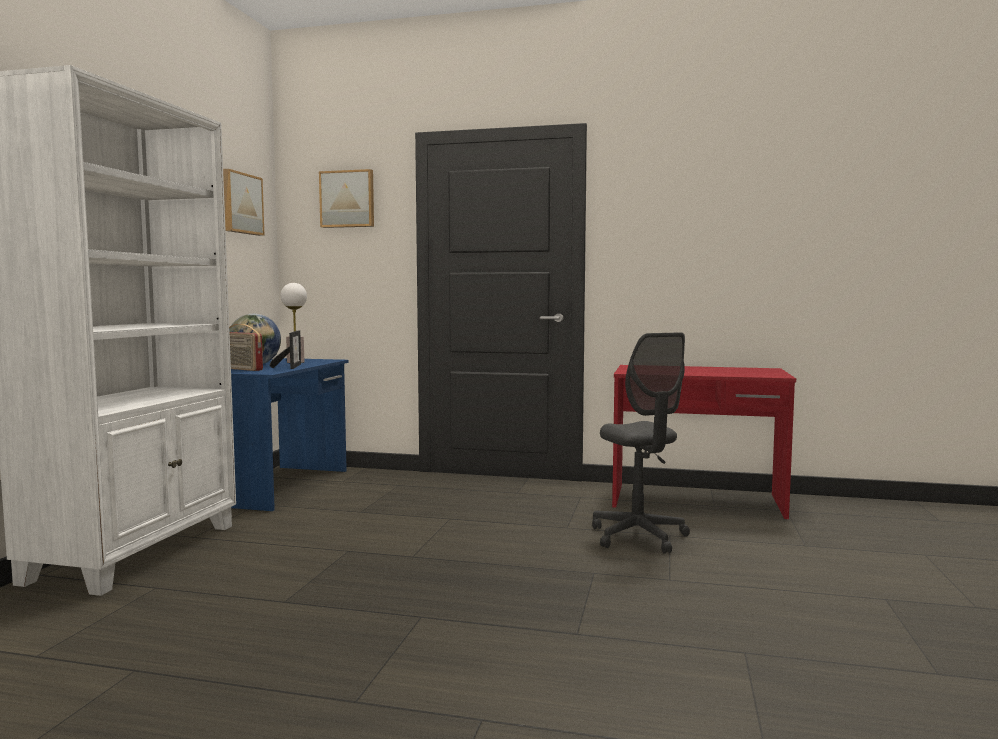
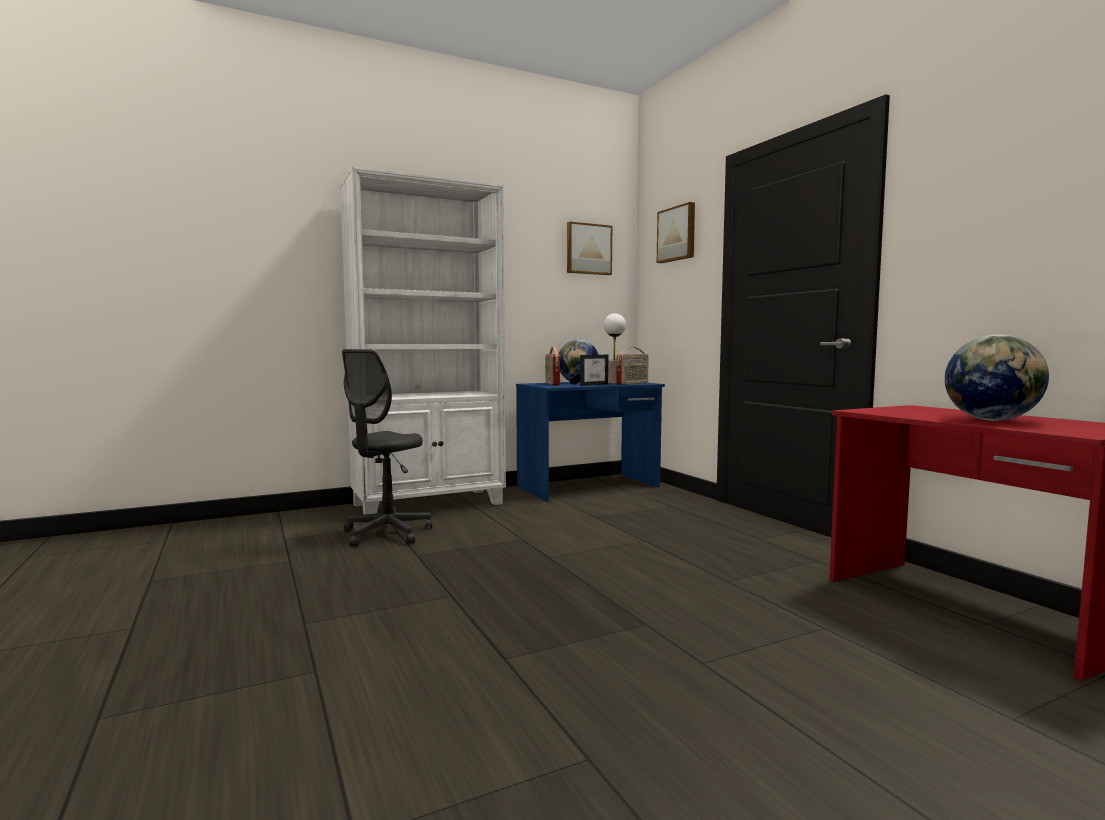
camera: 50 degrees right, 0 degrees up
(319, 361) = (632, 383): none -> radio
(638, 537) = (780, 615): grey office chair -> grey office chair (387, 534)
(711, 371) = (992, 420): none -> globe

